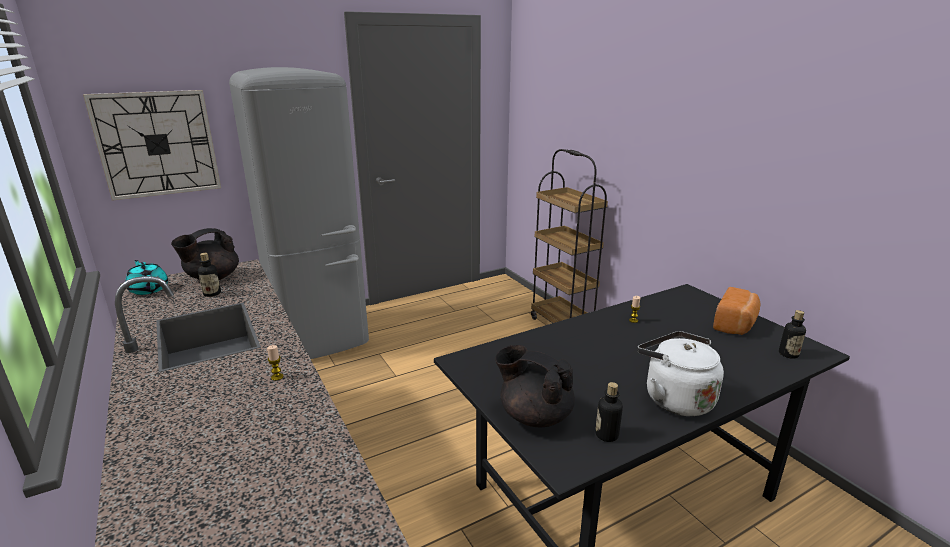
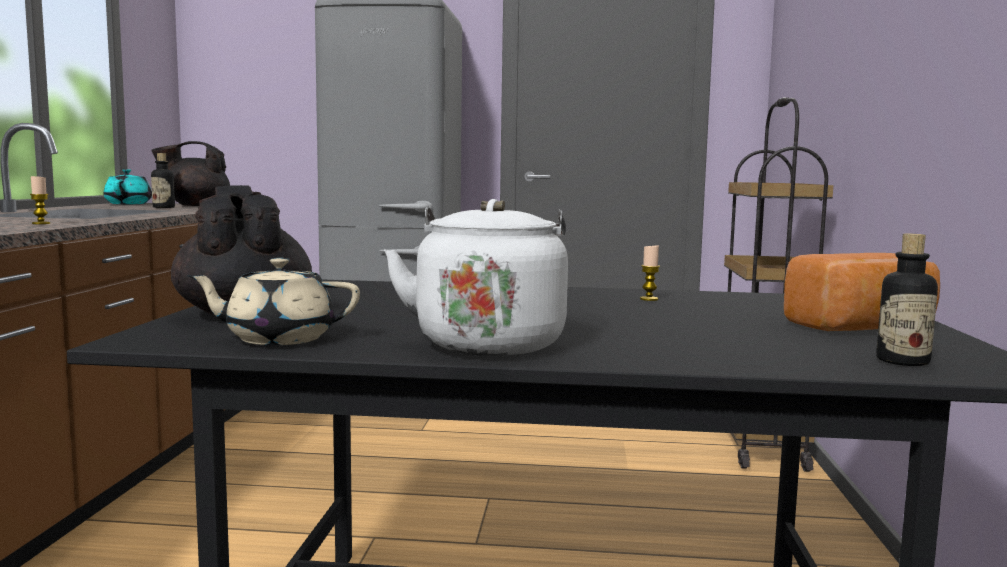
camera: 35 degrees right, 15 degrees down
(157, 144) = (265, 97): wall clock -> none
(606, 435) = (278, 339): bottle -> beige teapot

